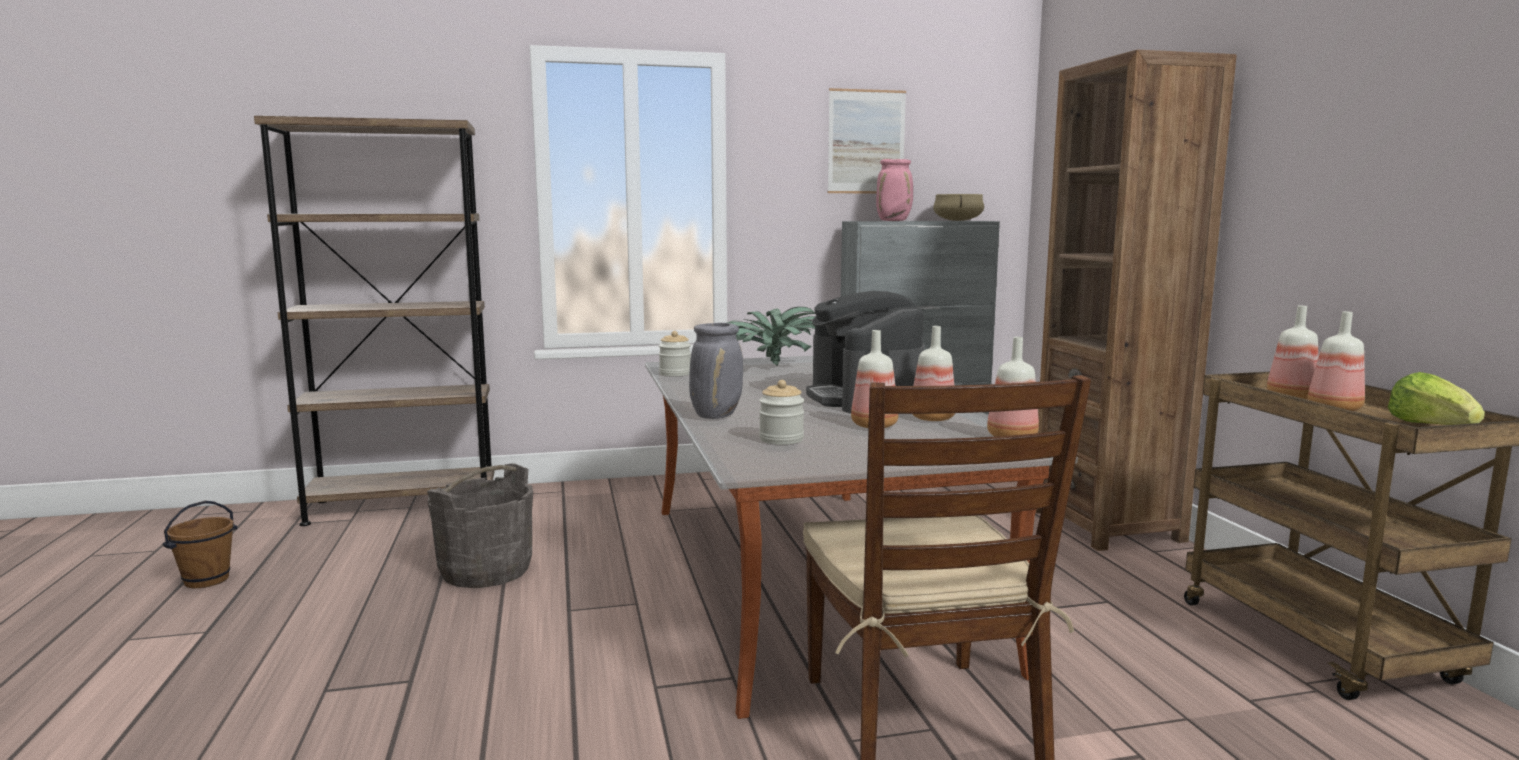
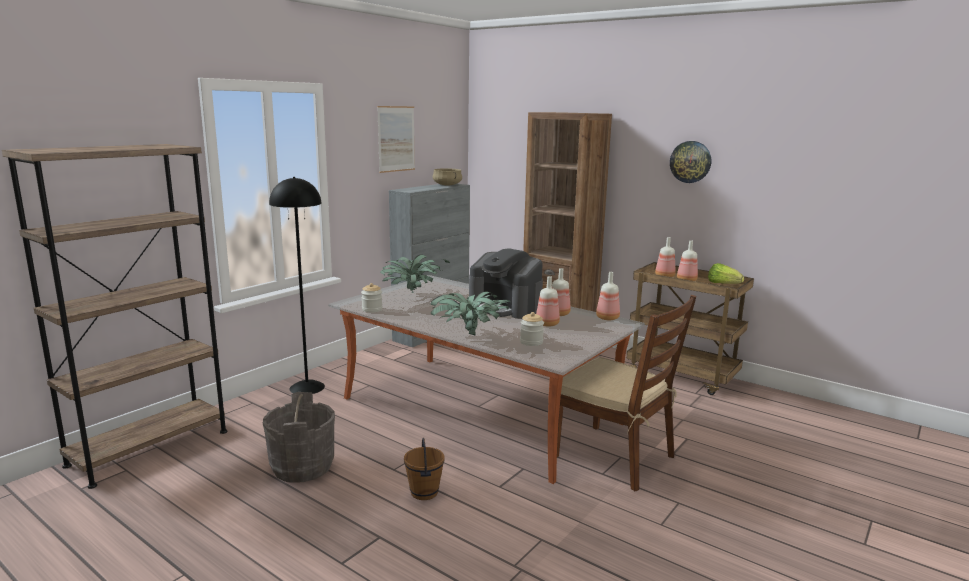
camera: 40 degrees left, 5 degrees up
(207, 581) = (102, 549): brown bucket -> brown bucket (425, 492)
(644, 490) = (307, 387): none -> black floor lamp
(716, 415) = (469, 335): grey vase -> potted plant
(894, 221) = (420, 188): pink vase -> none
(1389, 130) = (690, 162): none -> wall clock

